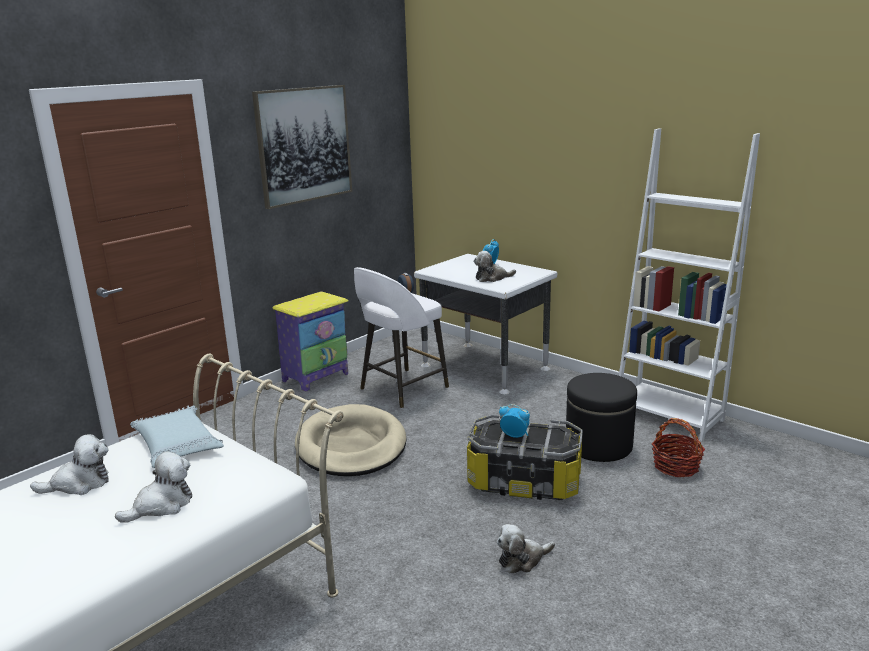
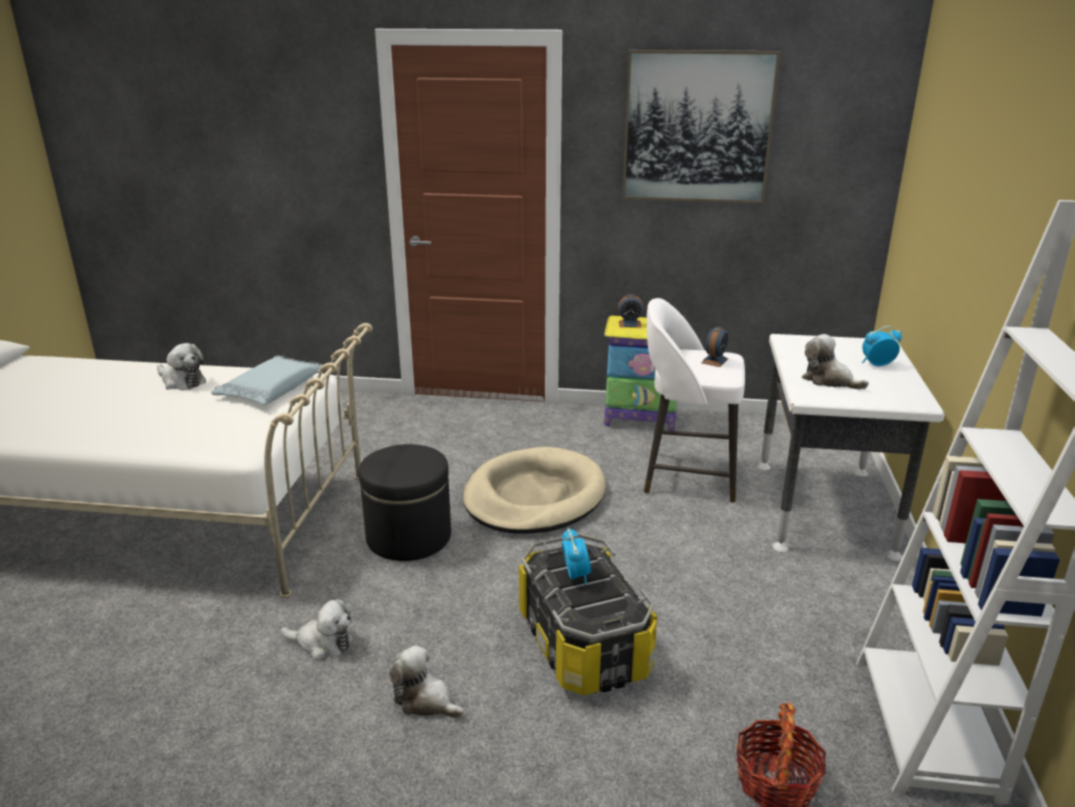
camera: 55 degrees right, 5 degrees up
(162, 505) = (165, 422): plush toy -> plush toy (322, 643)
(299, 304) = (629, 324): none -> alarm clock
(598, 445) = (743, 679): black ottoman -> black ottoman (409, 537)

